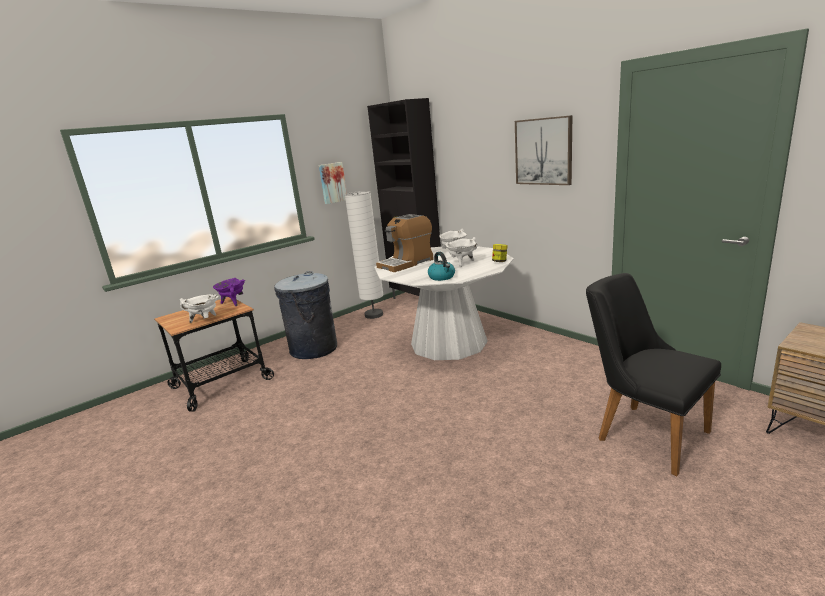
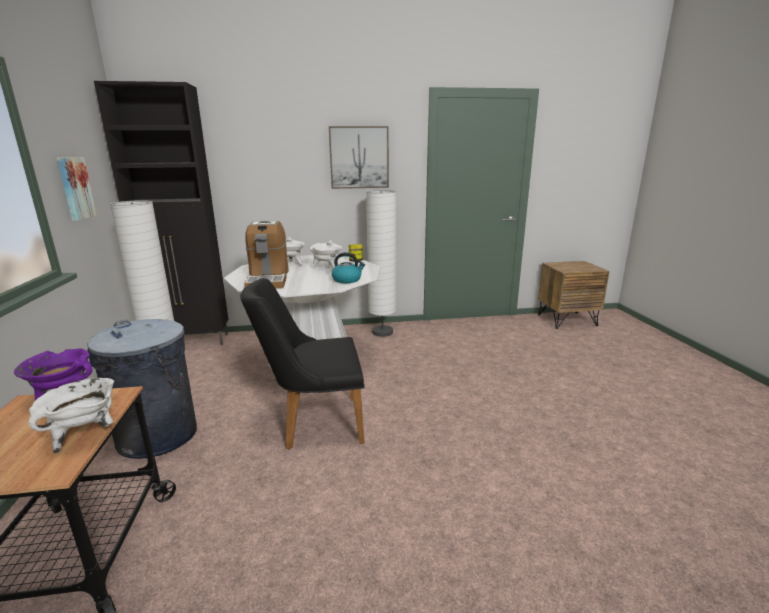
camera: 60 degrees left, 0 degrees up
(542, 344) = (382, 332): none -> white floor lamp
(642, 432) = (528, 352): black chair -> black chair (313, 423)

